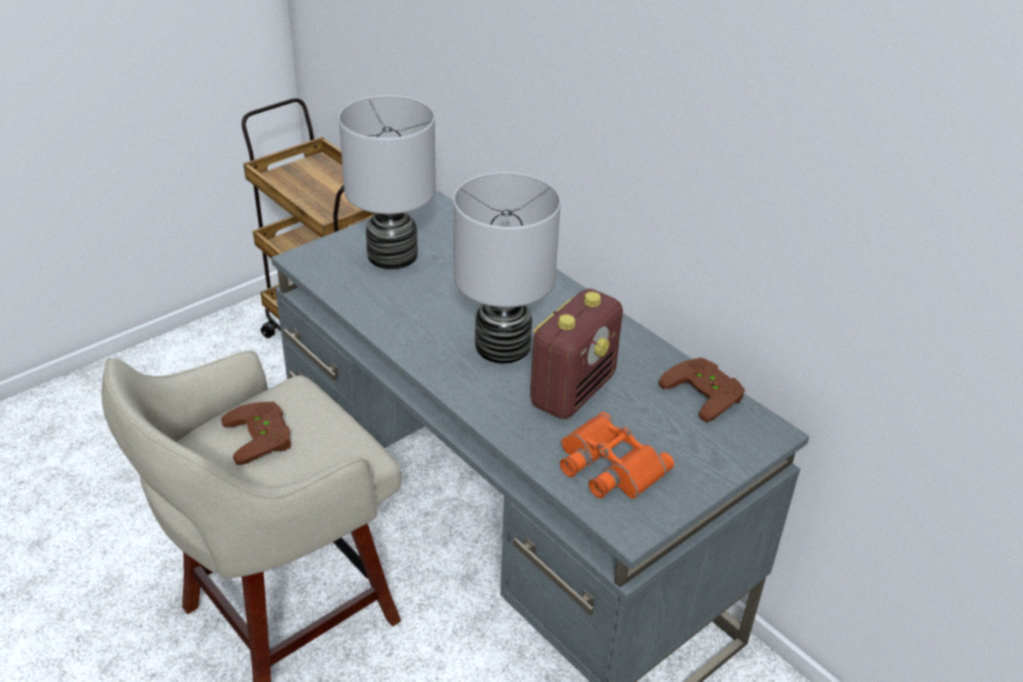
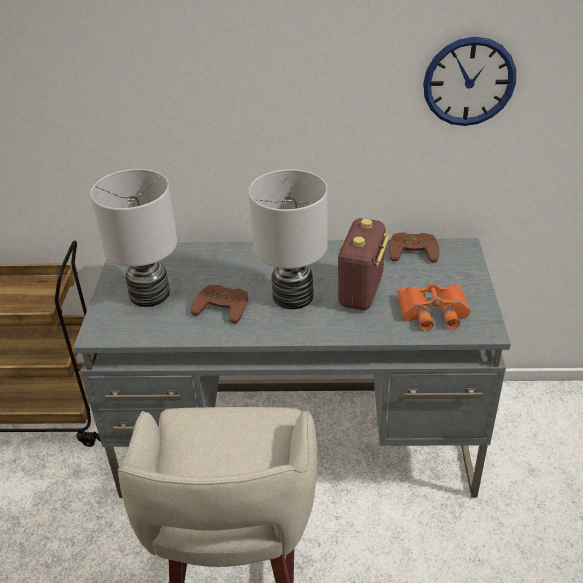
camera: 45 degrees left, 0 degrees up
(263, 436) = (211, 455): brown game controller -> brown game controller (224, 305)
(573, 390) = (361, 292): radio -> radio turned 150 degrees counterclockwise
(841, 186) = (469, 82): none -> wall clock

